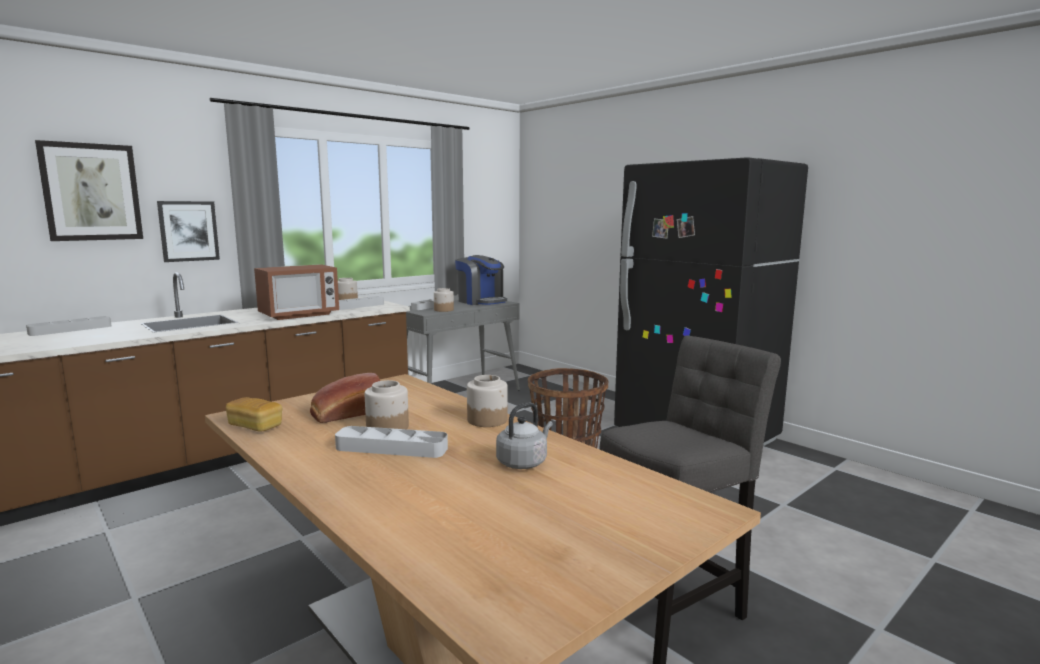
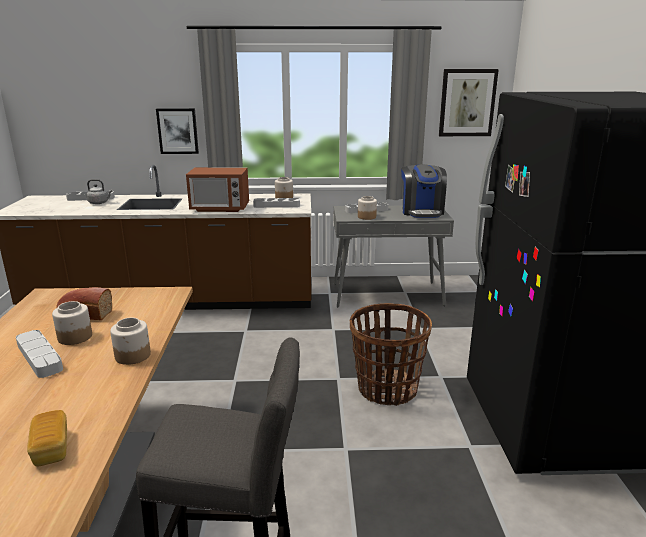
camera: 40 degrees right, 10 degrees up
(91, 192) = (116, 102): picture -> picture (467, 103)
(255, 426) = (31, 307): bread -> bread (51, 449)
(523, 462) = (62, 408): grey kettle -> grey kettle (99, 203)

